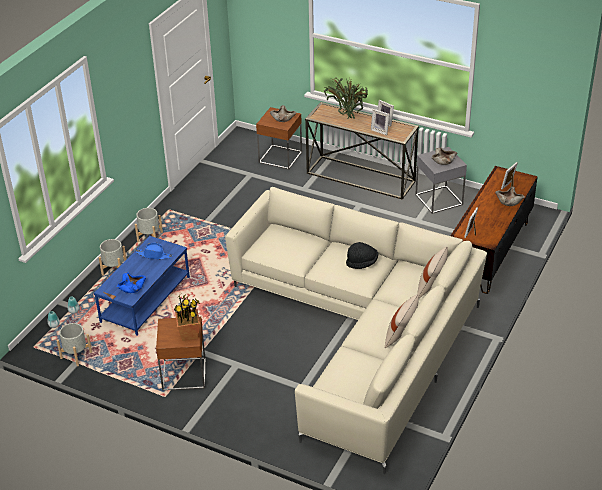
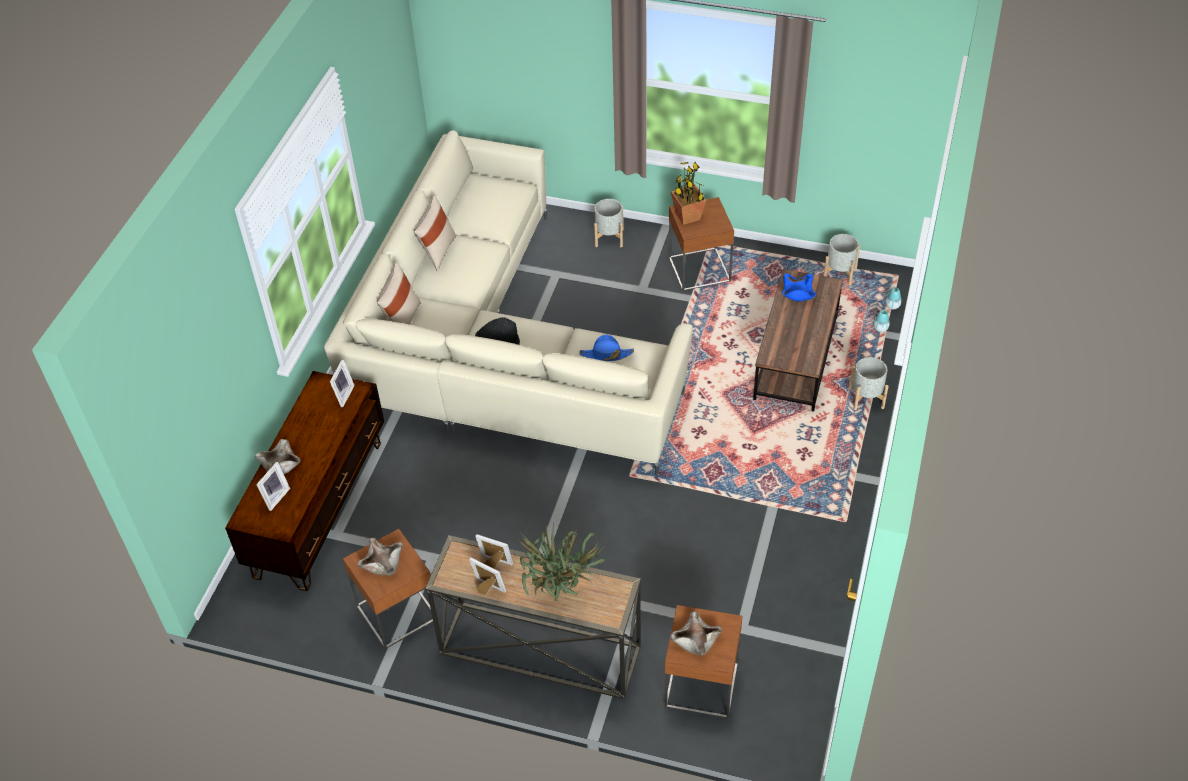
camera: 170 degrees right, 10 degrees up
(146, 300) = (795, 357): blue coffee table -> brown coffee table
(150, 237) = (846, 462): grey planter -> grey planter (609, 237)
(154, 255) = (794, 344): blue hat -> blue hat (606, 354)
(439, 199) = (397, 612): grey side table -> brown side table

